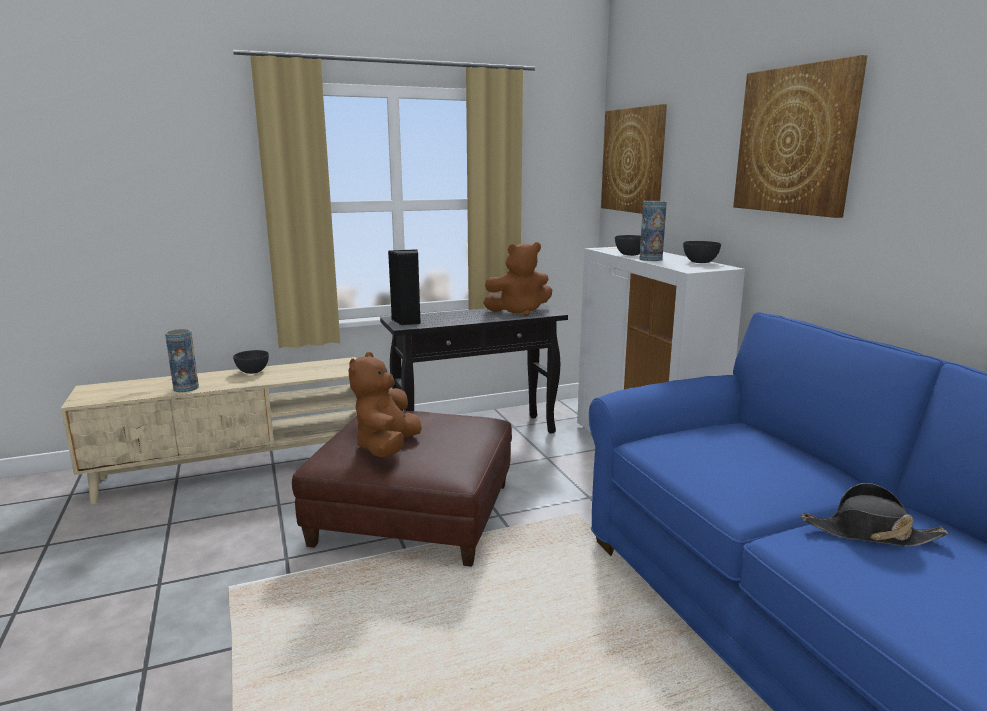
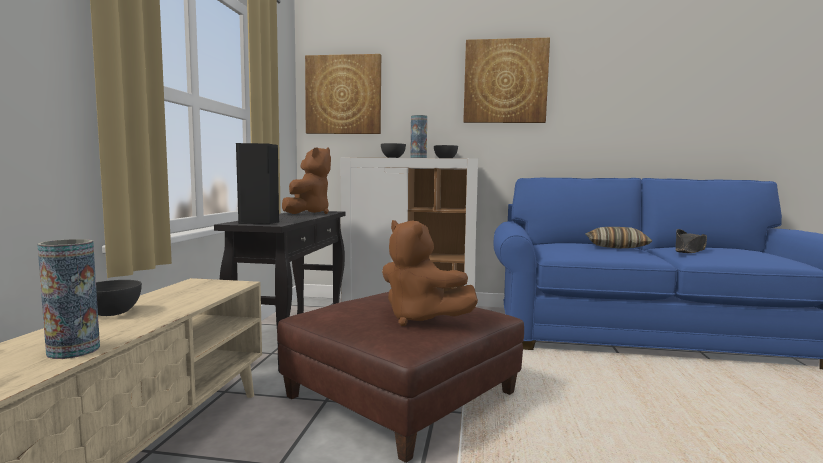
camera: 60 degrees left, 10 degrees down
(783, 472) = (616, 247): none -> pillow

